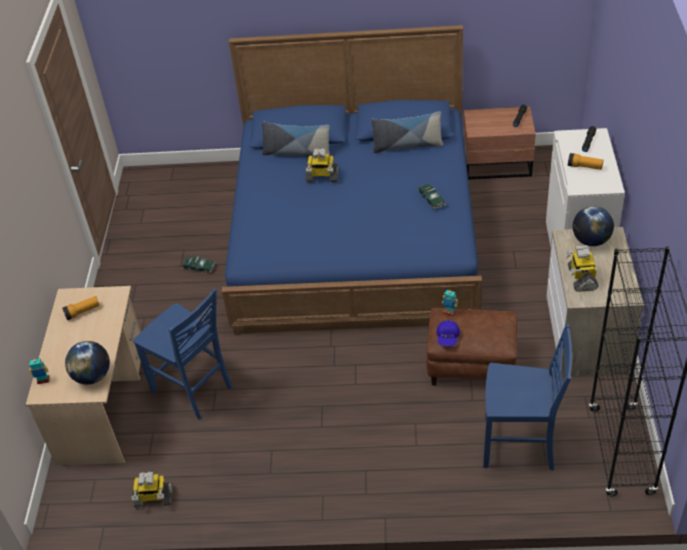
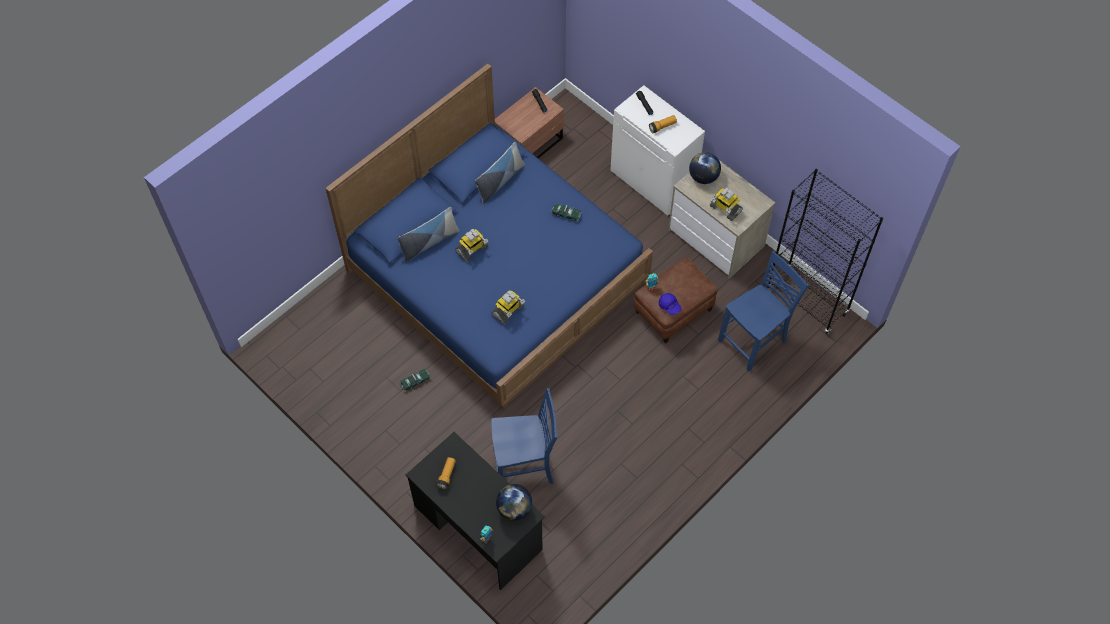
camera: 50 degrees left, 15 degrees up
(103, 404) = (478, 527): beige desk -> black desk
(153, 498) = (588, 553): toy robot -> toy robot (508, 311)

